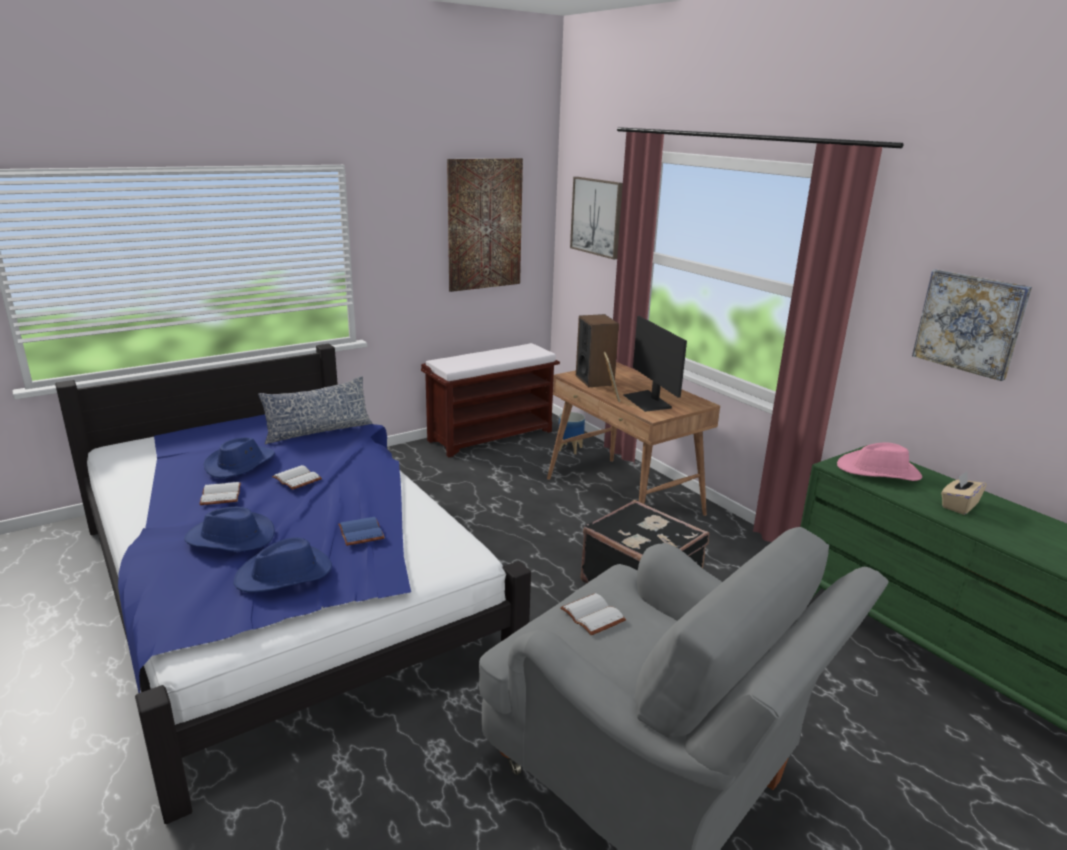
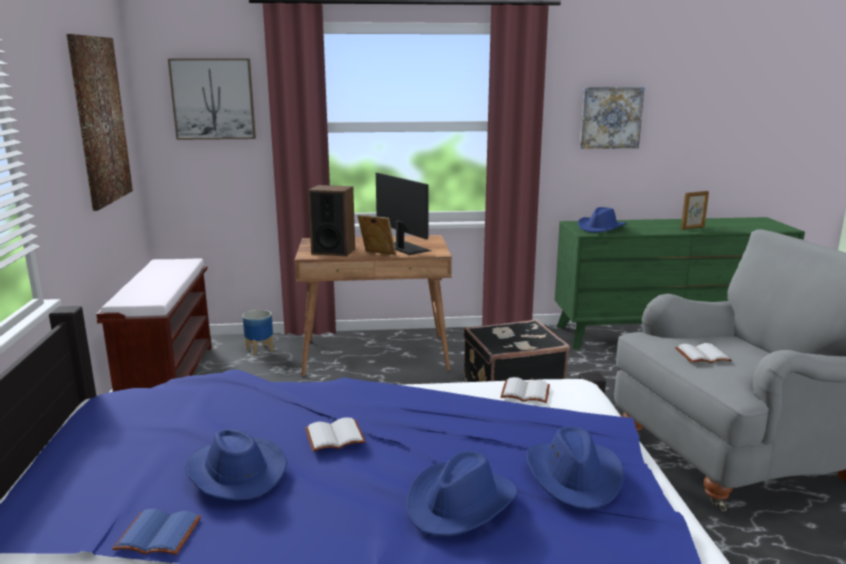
camera: 60 degrees left, 5 degrees down
(219, 495) = (320, 499): white book -> white book (524, 393)
(318, 431) = (194, 406): pillow -> none
(359, 532) = (506, 420): blue book -> blue book (156, 536)
(648, 401) = (406, 248): monitor -> monitor turned 135 degrees counterclockwise
(879, 471) = (601, 228): pink hat -> blue hat
(958, 505) = (656, 227): beige tissue box -> none
(1009, 533) = (693, 228): none -> picture frame

